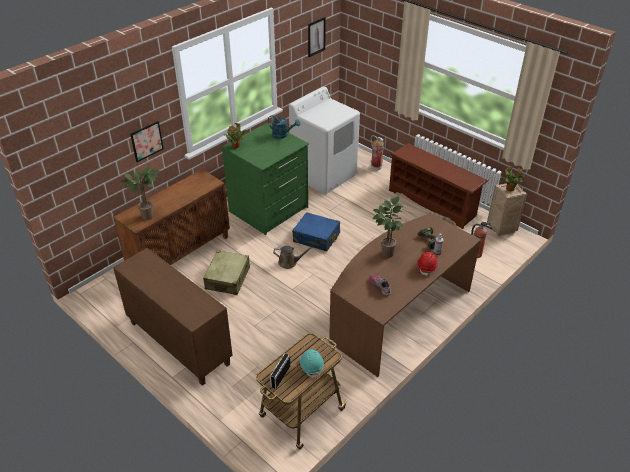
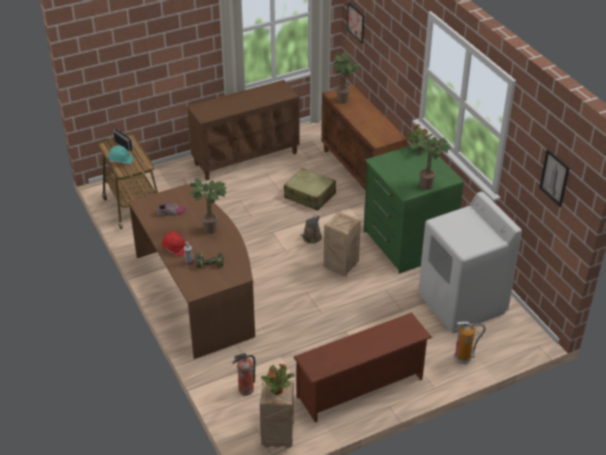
camera: 110 degrees right, 0 degrees up
(147, 141) = (397, 66): picture -> picture (356, 22)
(282, 135) = (428, 185): turquoise watering can -> potted plant
(316, 238) = (341, 267): blue suitcase -> crate

